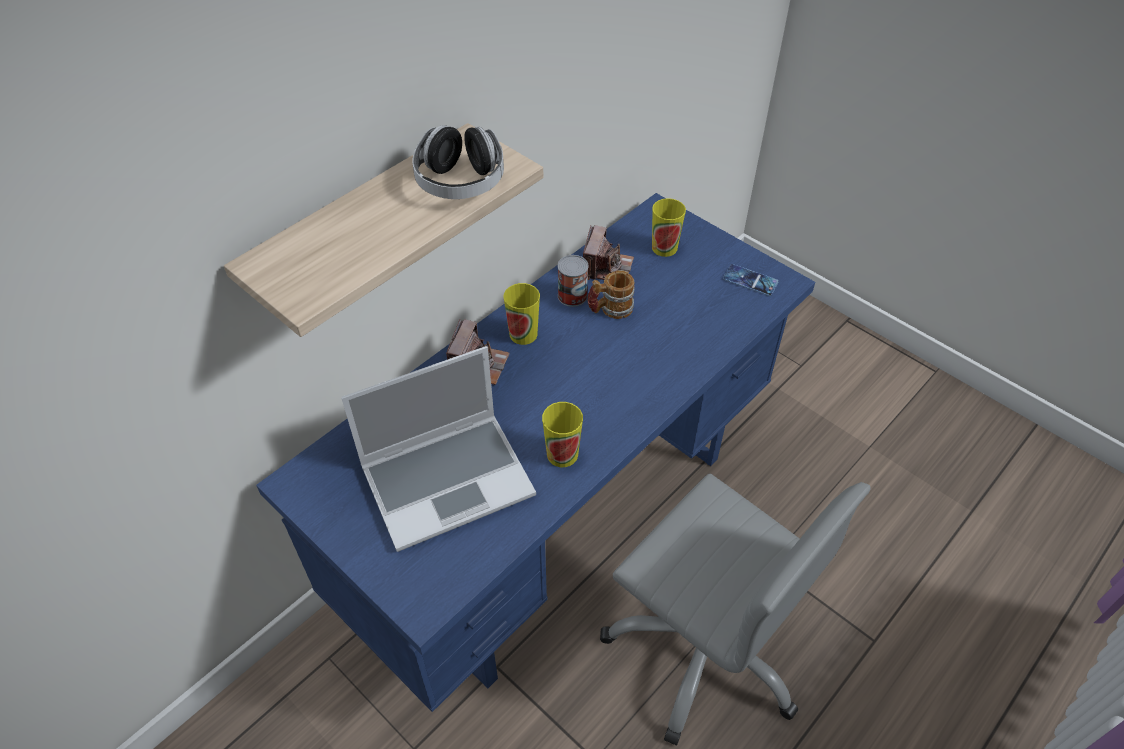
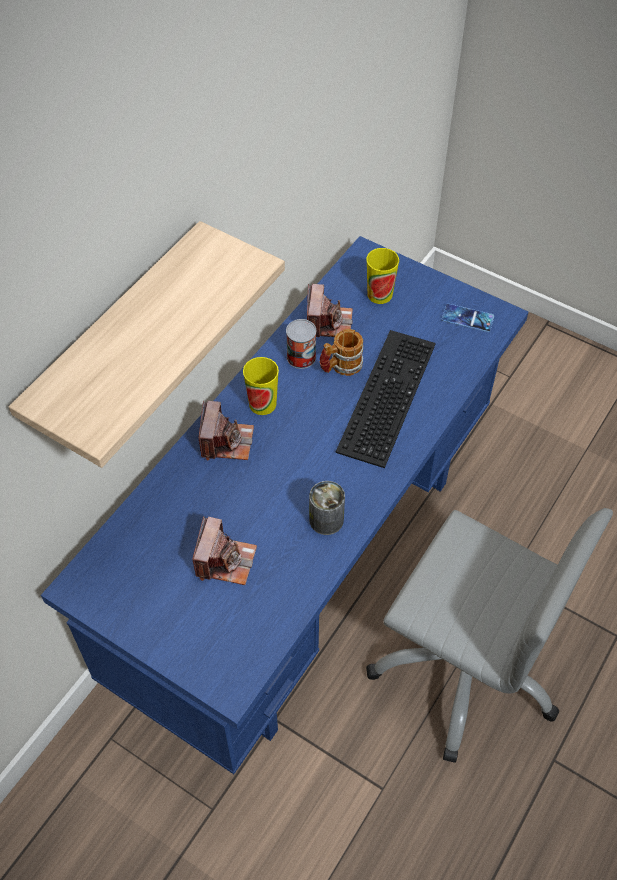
camera: 10 degrees left, 5 degrees up
(449, 479) = (225, 560): laptop -> camera
(460, 183) = (210, 288): headphones -> none
(562, 454) = (326, 520): cup -> can
(649, 341) = (384, 394): none -> keyboard

